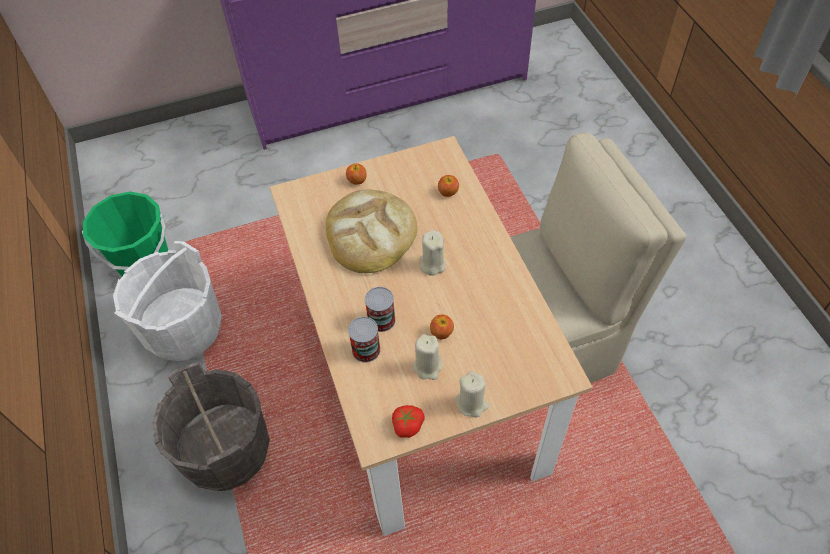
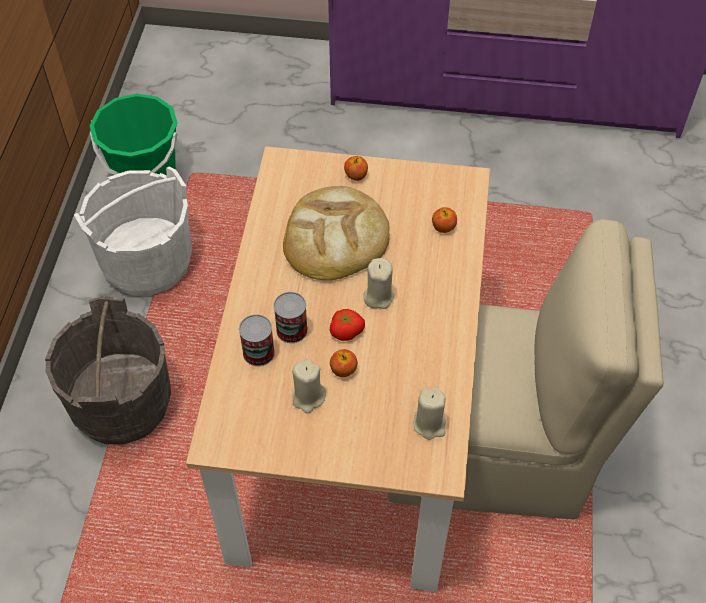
camera: 25 degrees right, 0 degrees up
(407, 425) = (252, 444): tomato -> tomato (346, 330)
(471, 403) = (328, 454): beige candle -> beige candle (429, 424)

